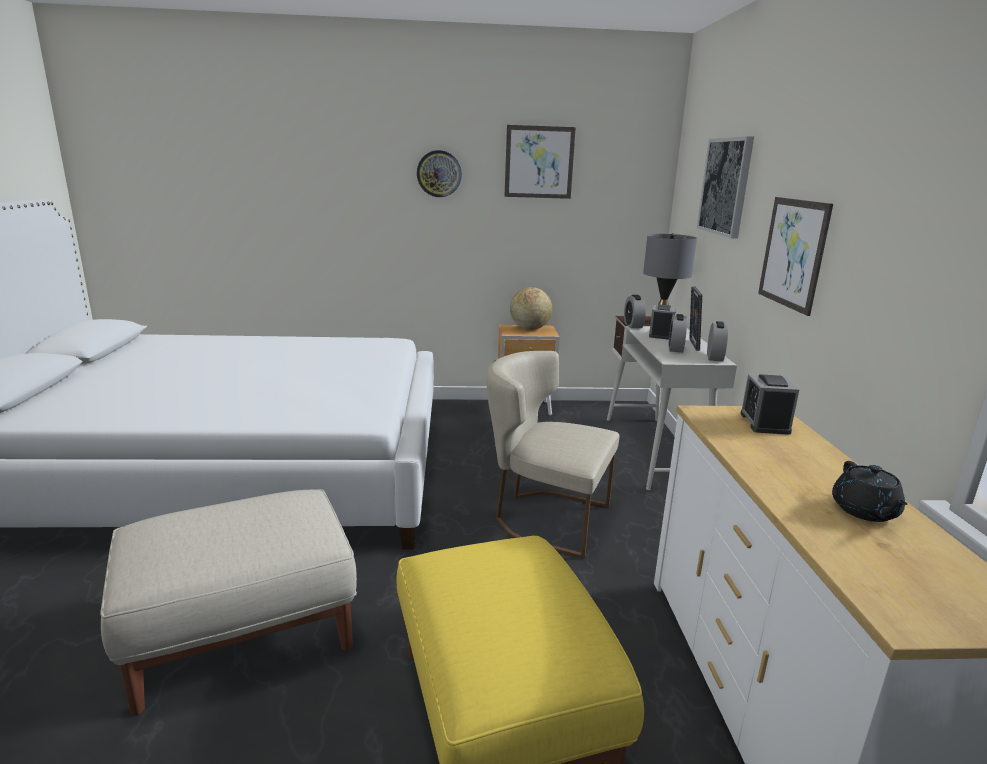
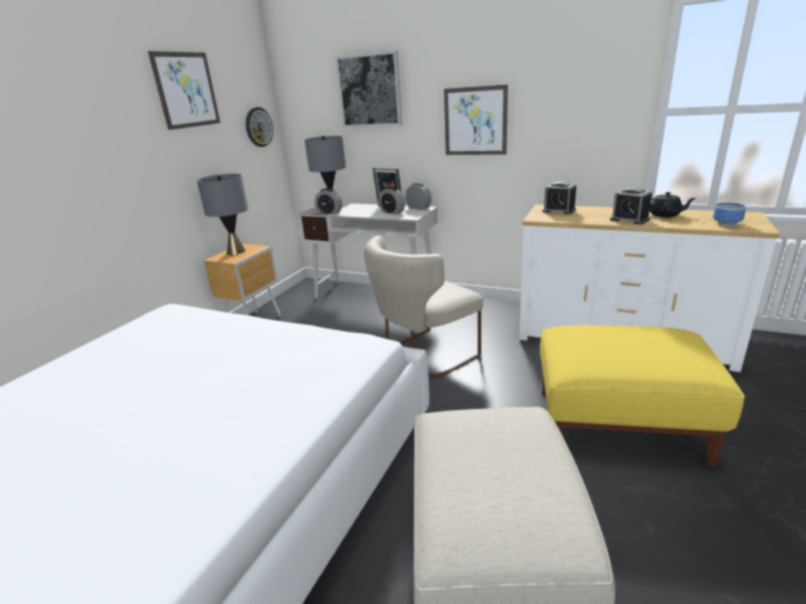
camera: 60 degrees left, 5 degrees up
(439, 174) = (97, 113): wall clock -> wall clock (258, 127)
(529, 329) = (236, 252): globe -> grey table lamp
(660, 334) = (360, 210): alarm clock -> alarm clock (629, 219)
(891, 581) = (728, 223): none -> bowl

